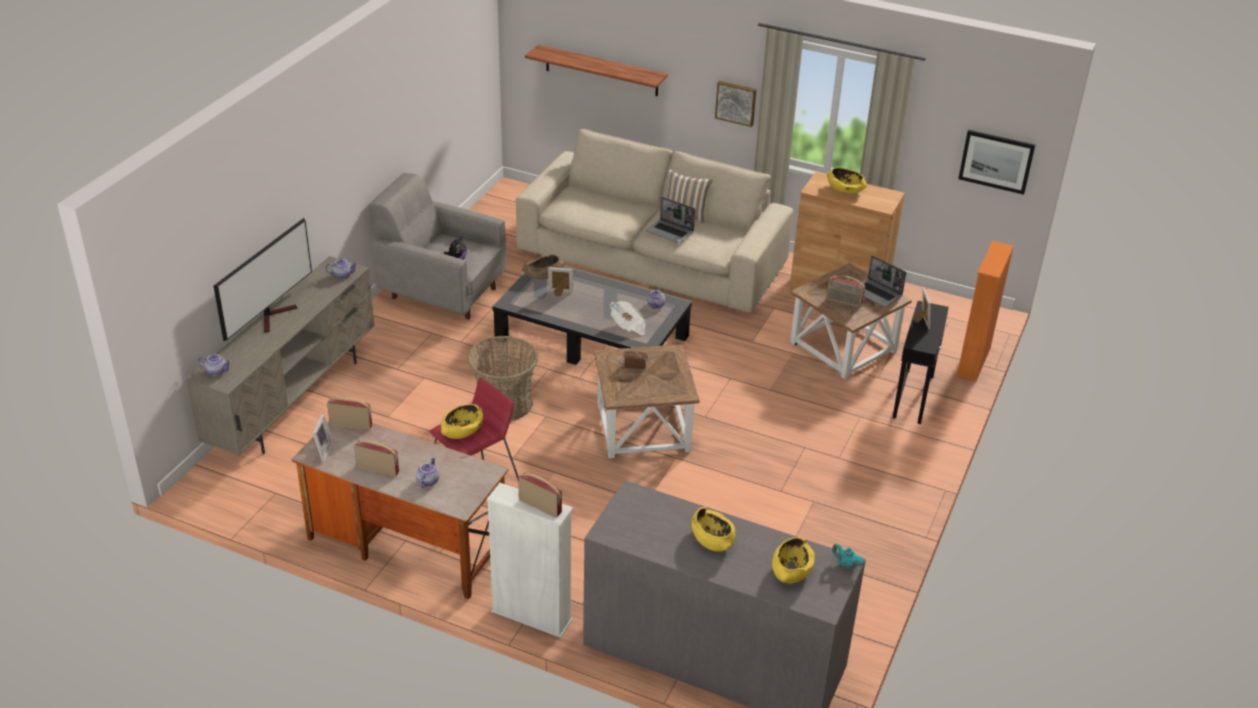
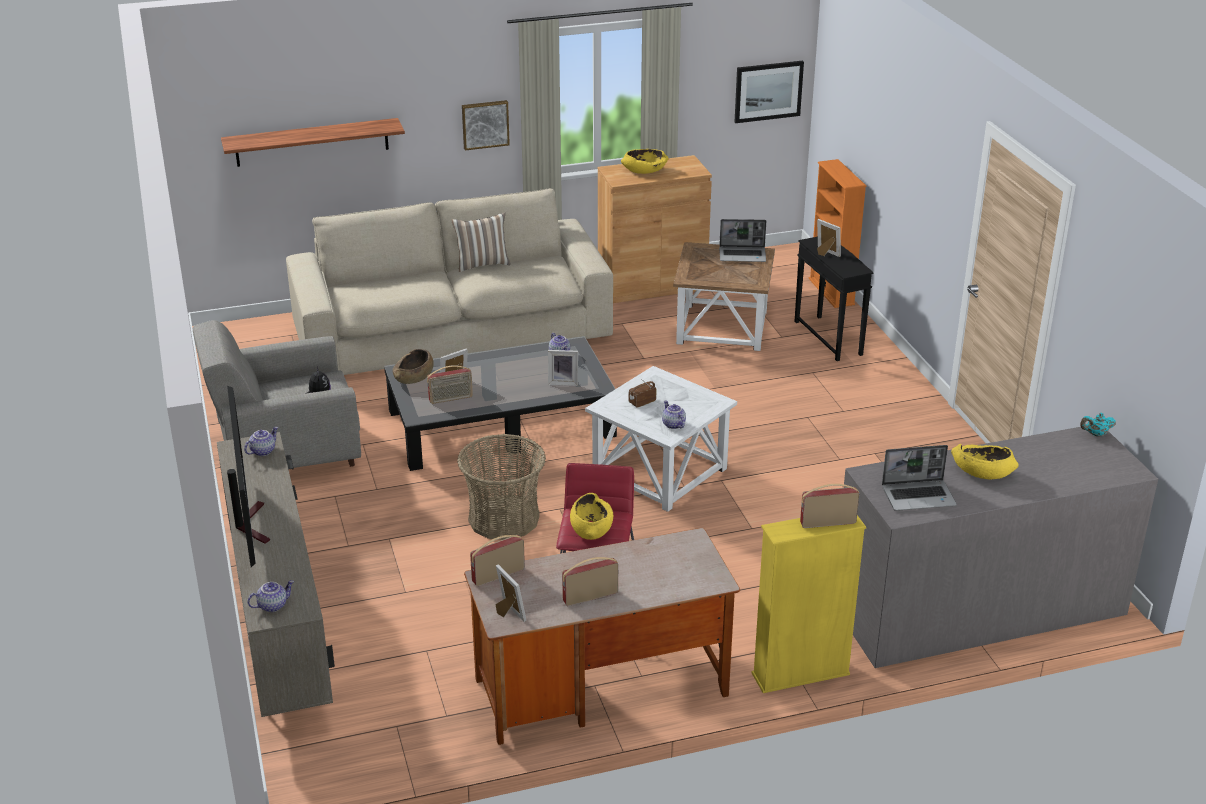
camera: 40 degrees left, 5 degrees down
(427, 481) = (652, 579): teapot -> teapot (673, 424)
(531, 616) = (800, 674): white bookcase -> yellow bookcase
(628, 326) = (563, 382): newspaper -> picture frame
(642, 429) = (660, 473): brown side table -> white side table
(670, 232) = (495, 284): laptop -> laptop (919, 496)
(791, 570) = (1069, 460): yellow bowl -> none
(843, 302) = (728, 273): radio -> radio (451, 399)

